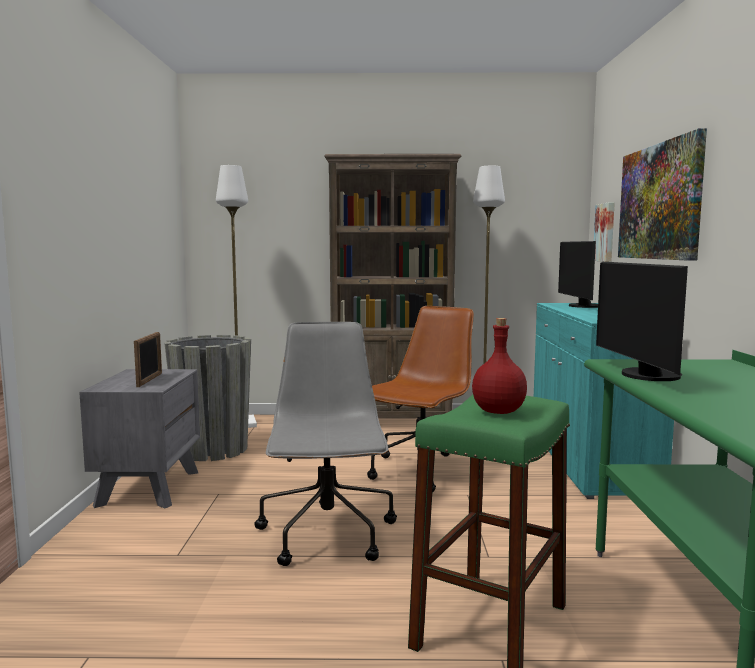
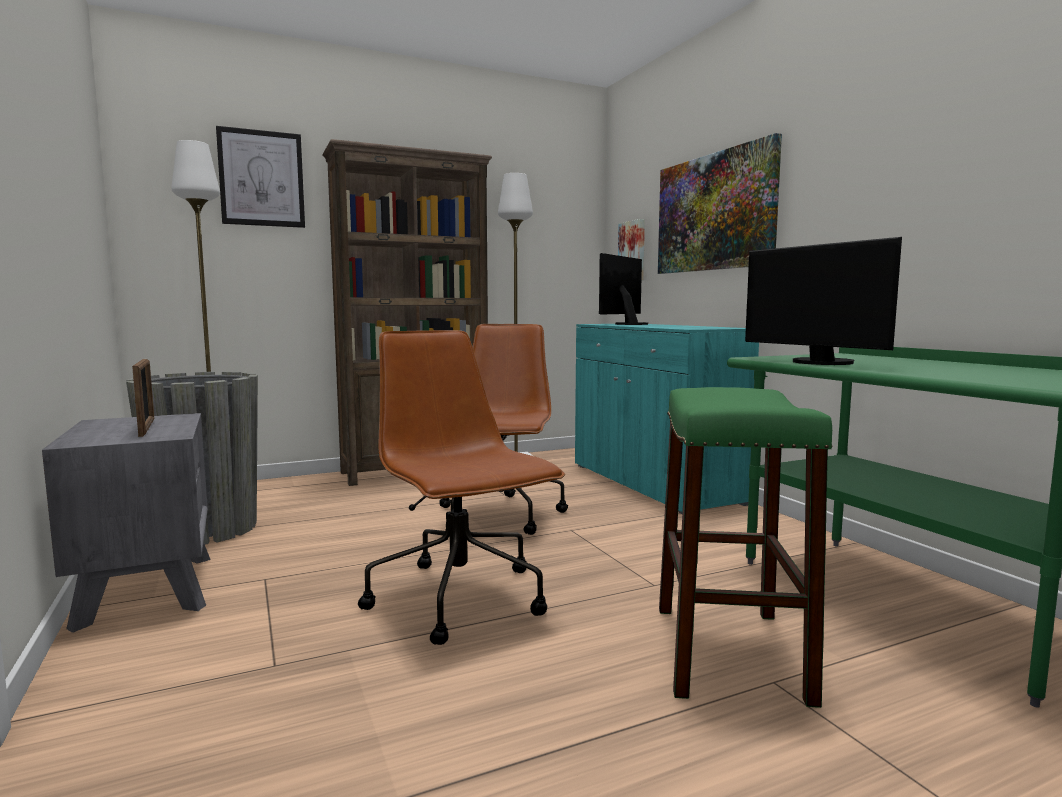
camera: 25 degrees left, 0 degrees up
(284, 185) = (261, 178): none -> picture
(328, 536) = (460, 599): grey office chair -> brown office chair
(498, 412) = (744, 400): red bottle -> none
(581, 306) = (627, 324): monitor -> monitor turned 60 degrees clockwise

